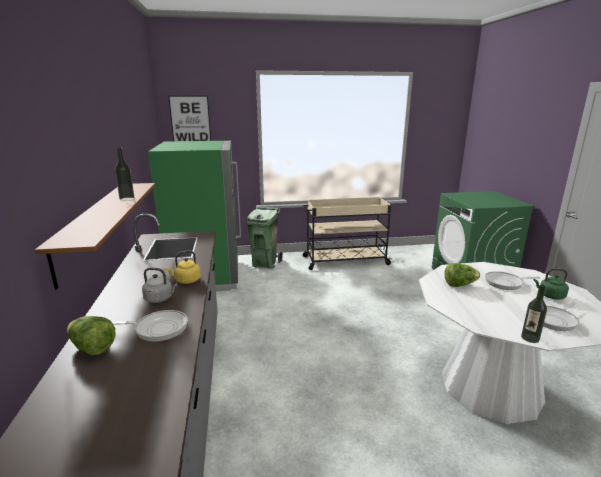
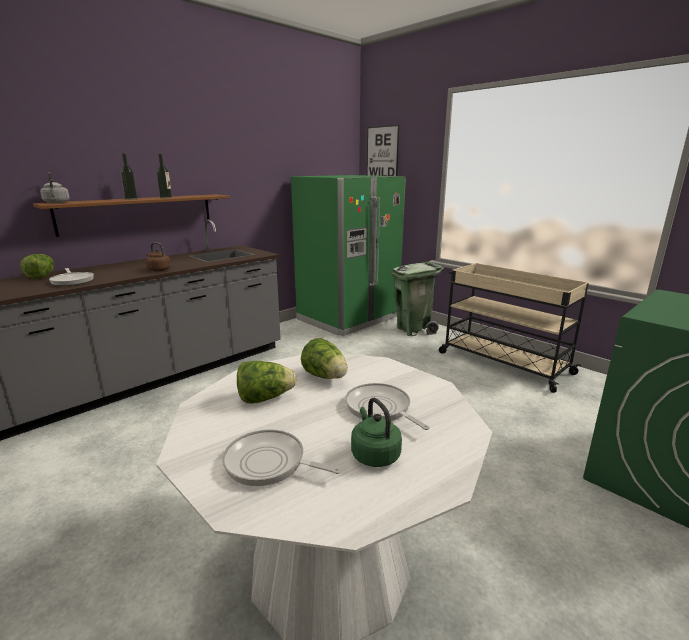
camera: 55 degrees right, 0 degrees up
(160, 299) = (121, 272): grey kettle -> grey kettle (56, 202)
(186, 281) = (158, 269): yellow kettle -> brown kettle
(480, 306) = (265, 398): none -> lettuce
(530, 338) = (185, 444): bottle -> bottle (131, 199)

